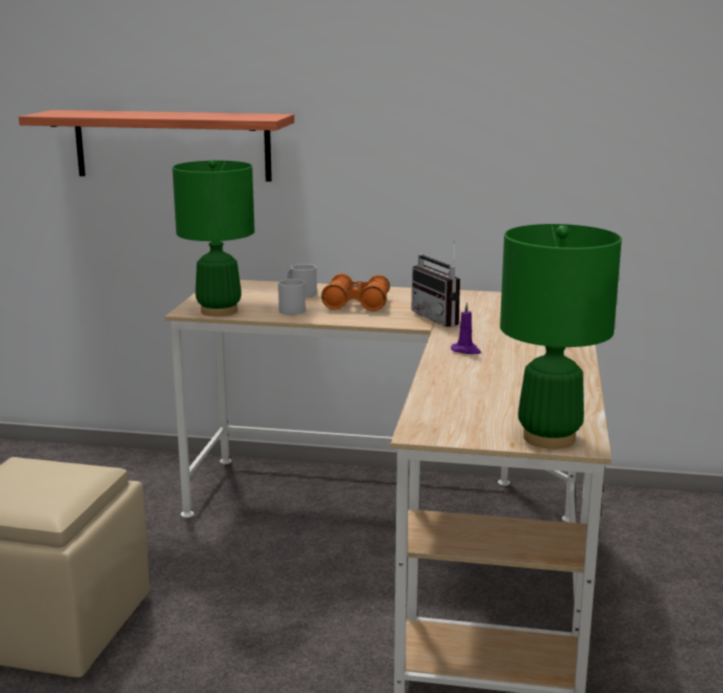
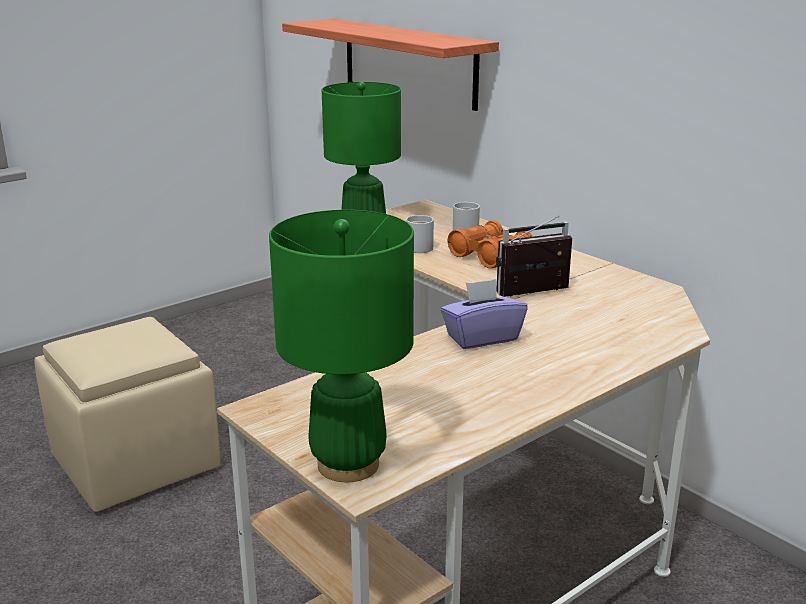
camera: 40 degrees right, 5 degrees up
(441, 318) = (535, 295): radio -> radio turned 60 degrees clockwise
(466, 351) = (482, 338): purple candle -> purple tissue box

